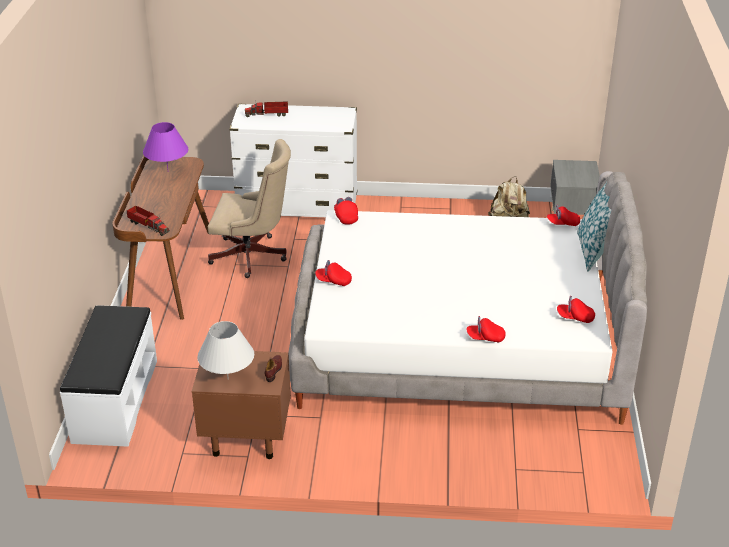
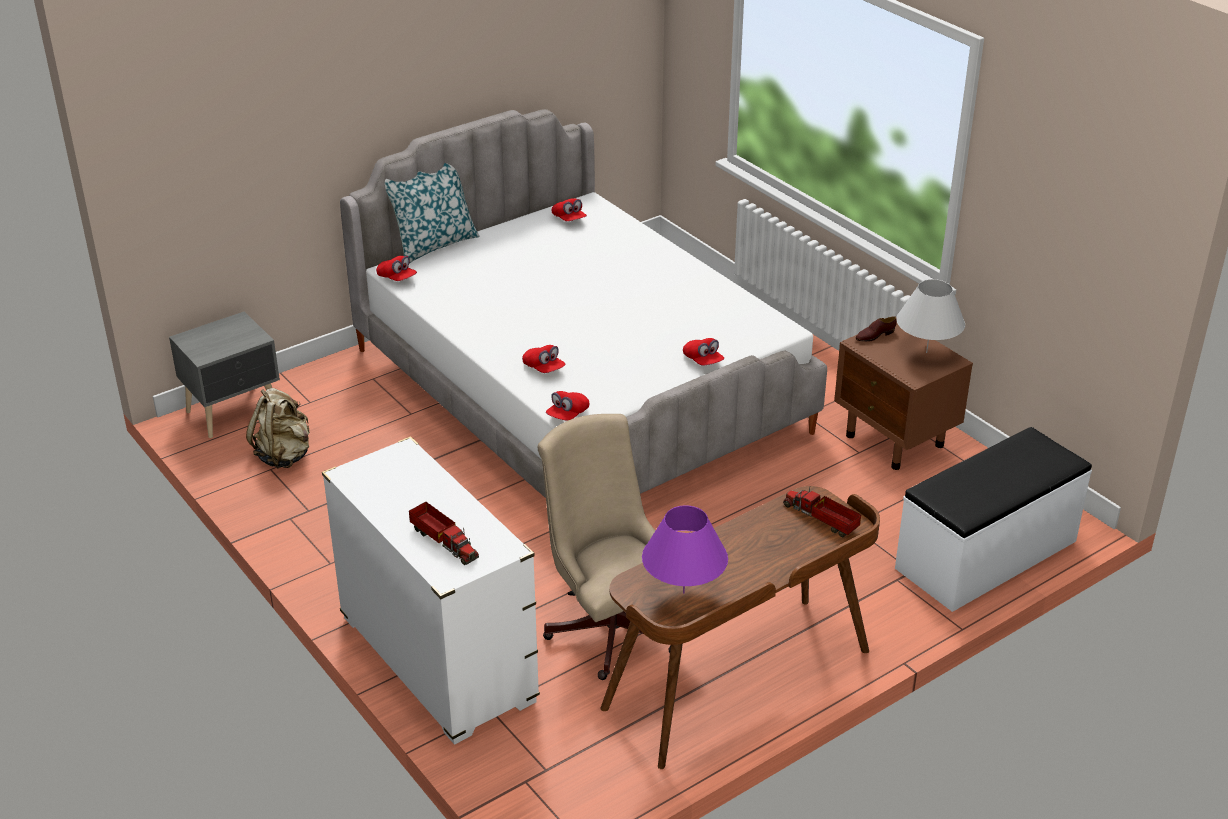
camera: 130 degrees left, 0 degrees up
(148, 225) = (822, 519): toy truck -> toy truck turned 45 degrees counterclockwise
(485, 338) = (666, 247): red cap -> red cap (544, 368)

